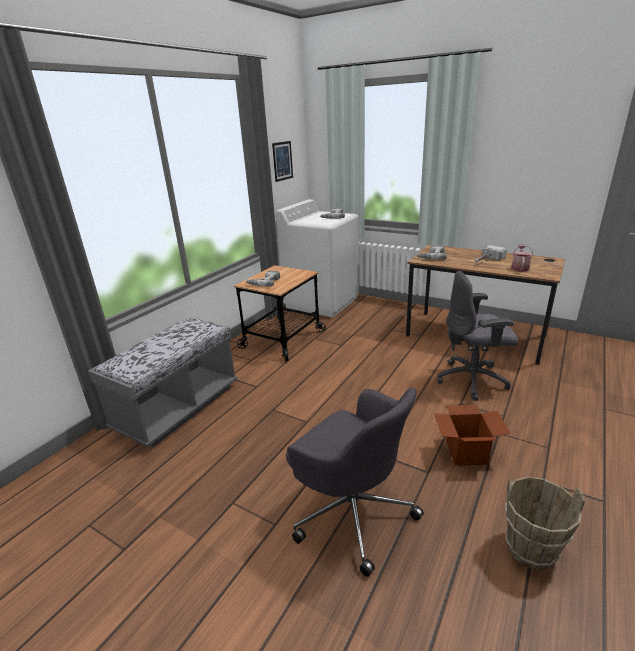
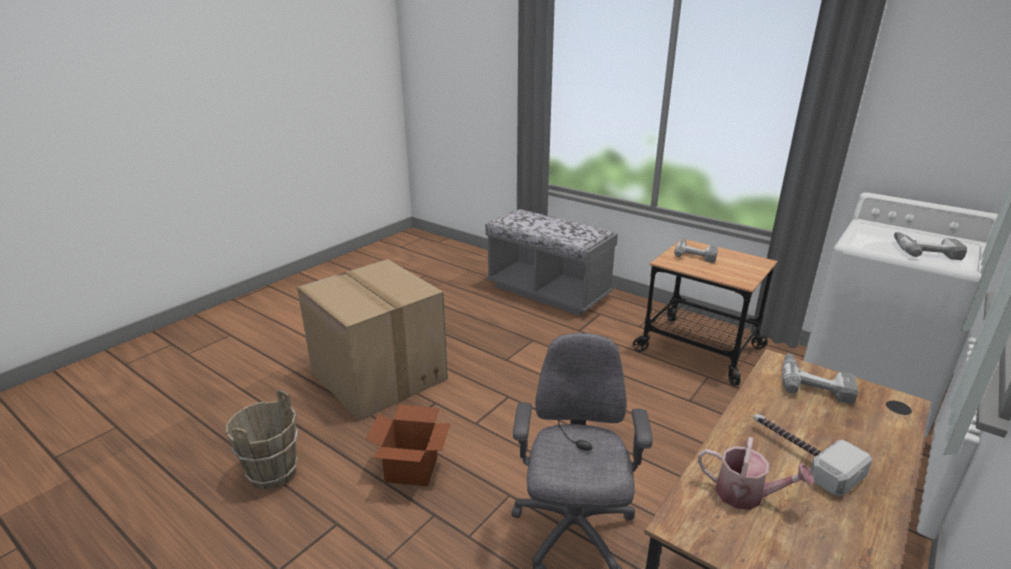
camera: 95 degrees right, 0 degrees up
(282, 161) = (938, 115): picture -> none
(352, 511) = (377, 376): grey office chair -> cardboard box

